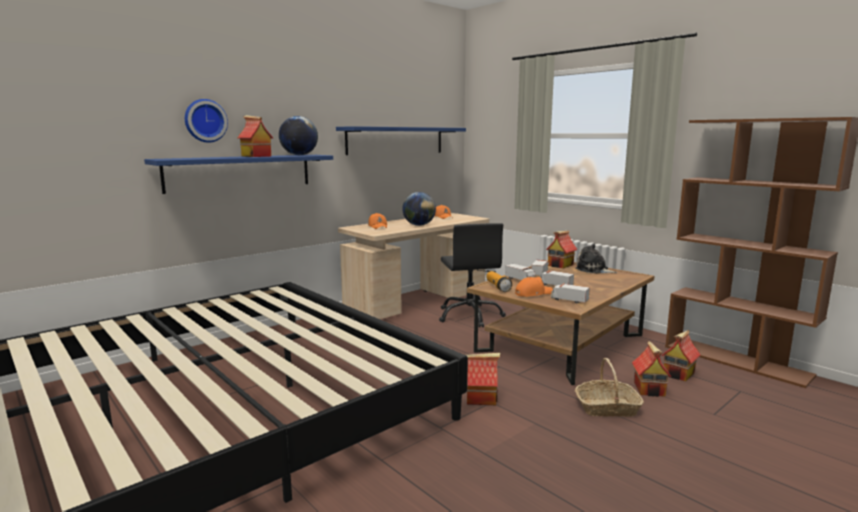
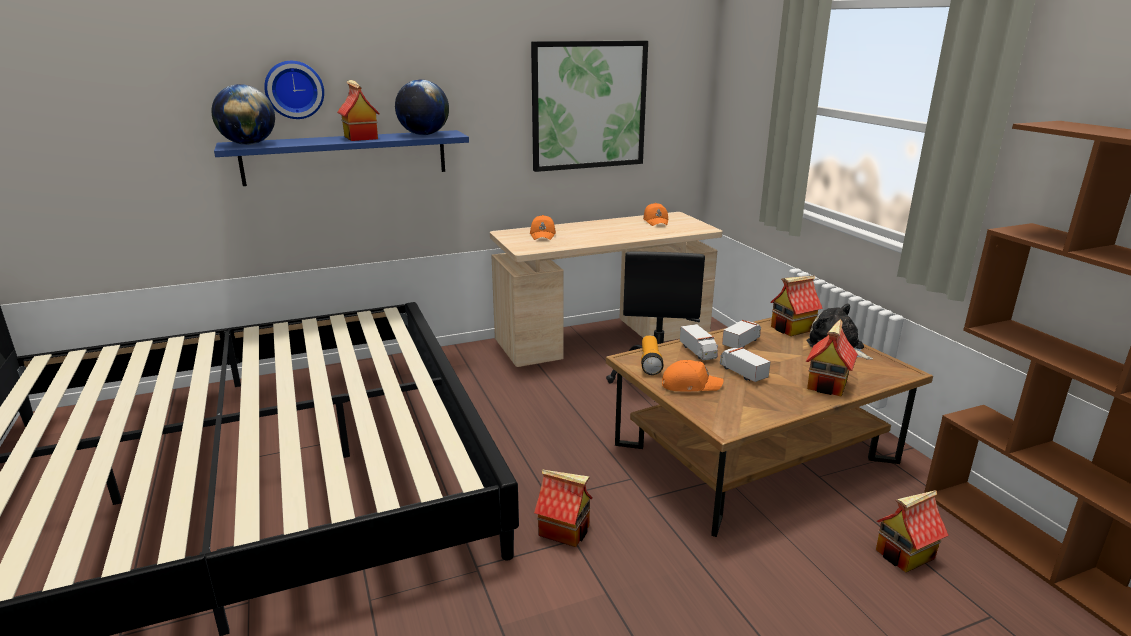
camera: 20 degrees right, 10 degrees up
(396, 140) = (589, 105): blue shelf -> picture
(419, 225) = (601, 237): globe -> globe (248, 144)
(569, 300) = (733, 409): toy truck -> none
(607, 408) = (733, 593): basket -> none
(650, 389) = (830, 574): toy house -> toy house (828, 385)

